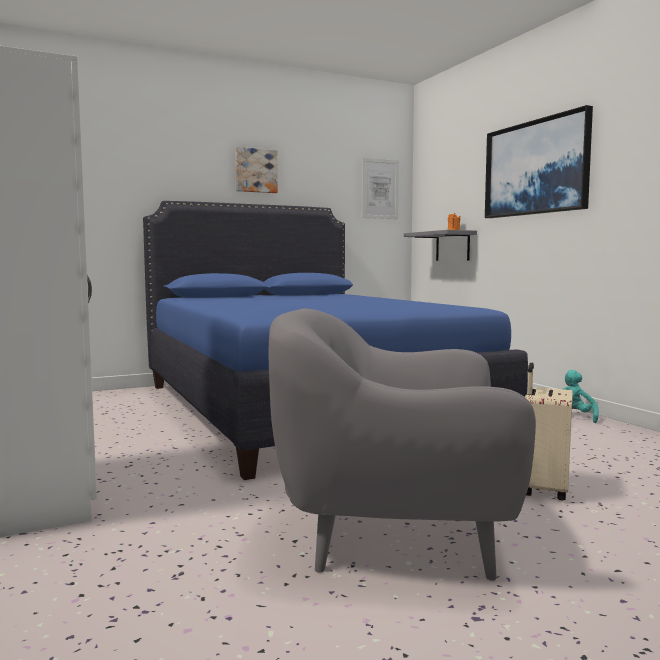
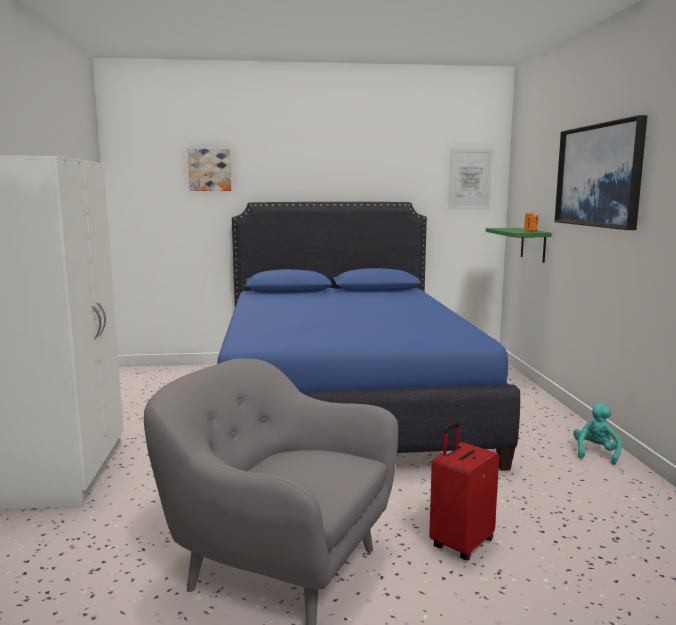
camera: 20 degrees right, 5 degrees up
(256, 170) = (337, 169): picture -> picture (210, 170)
(452, 246) = (533, 244): grey shelf -> green shelf
(543, 490) = (460, 543): beige suitcase -> red suitcase

